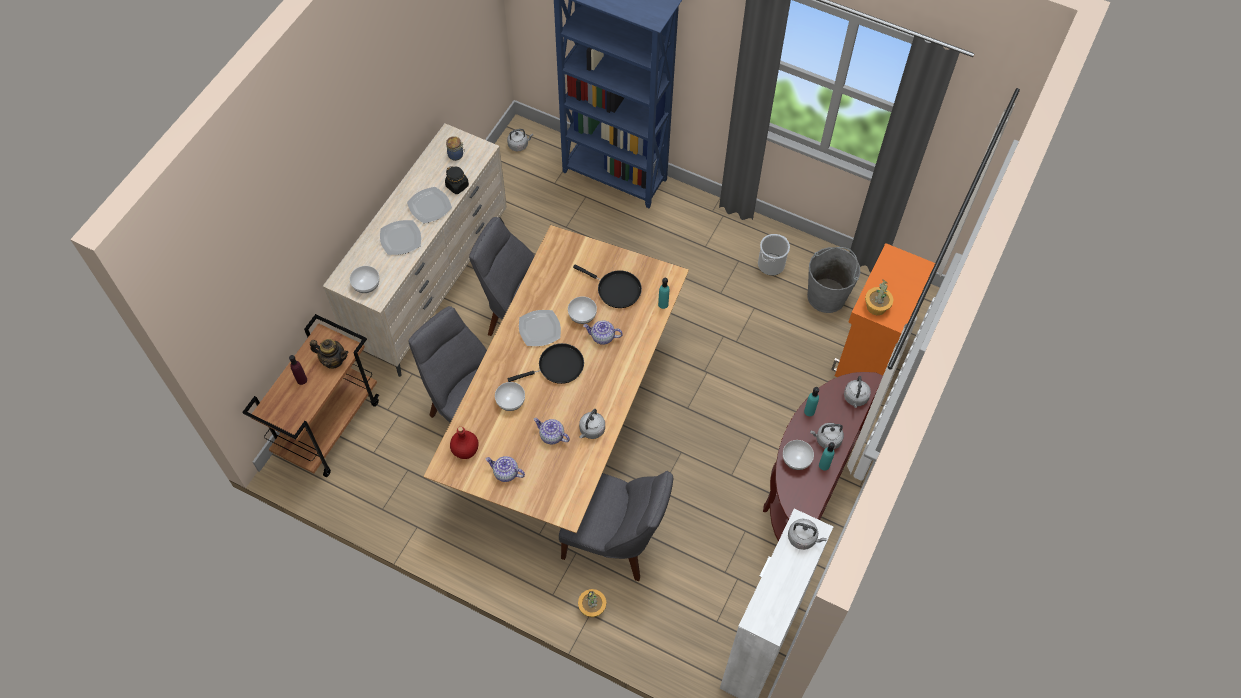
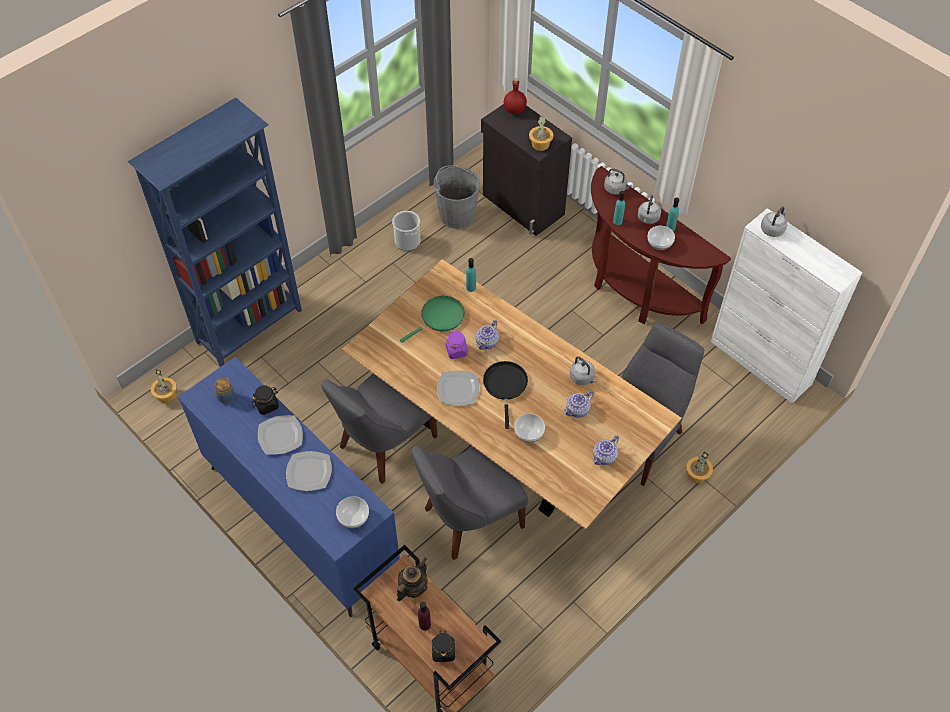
camera: 70 degrees left, 5 degrees down
(281, 401) = (443, 651): none -> black jar
(432, 286) = (301, 519): beige dresser -> blue dresser
(465, 450) = (569, 485): red bottle -> red bottle (515, 110)
(519, 145) = (166, 395): grey kettle -> potted plant
(582, 315) = (456, 351): bowl -> purple jar
(616, 289) = (440, 318): black frying pan -> green frying pan
(870, 352) = (522, 205): orange cabinet -> black cabinet

